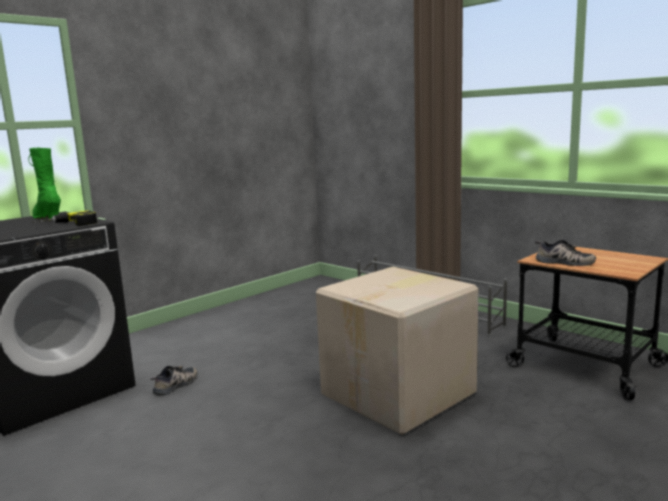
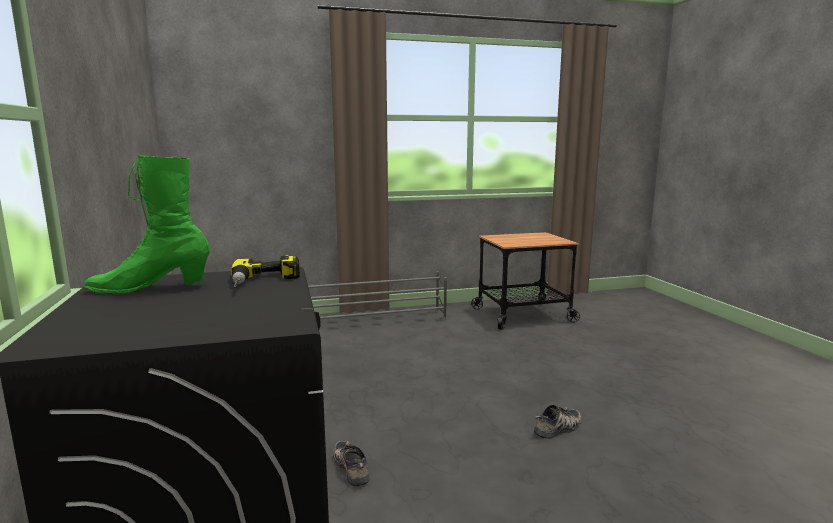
camera: 60 degrees left, 0 degrees up
(400, 394) = (503, 371): cardboard box -> none
(563, 262) = (525, 243): shoe -> shoe (558, 428)

